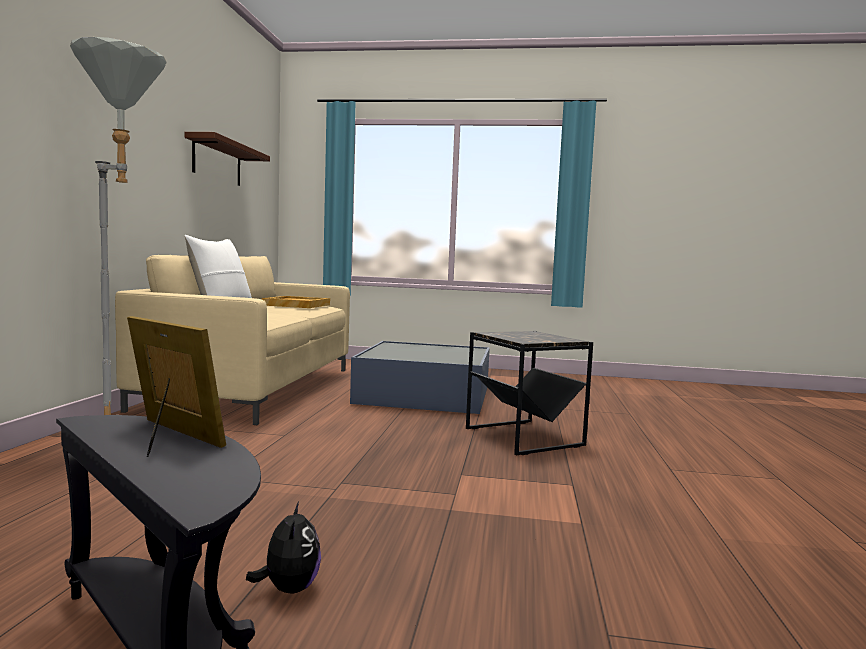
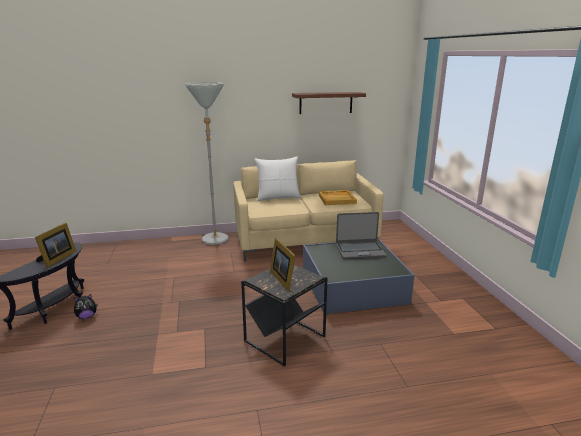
camera: 70 degrees right, 15 degrees up
(406, 349) = (360, 251): none -> laptop
(529, 336) = (283, 278): none -> picture frame

